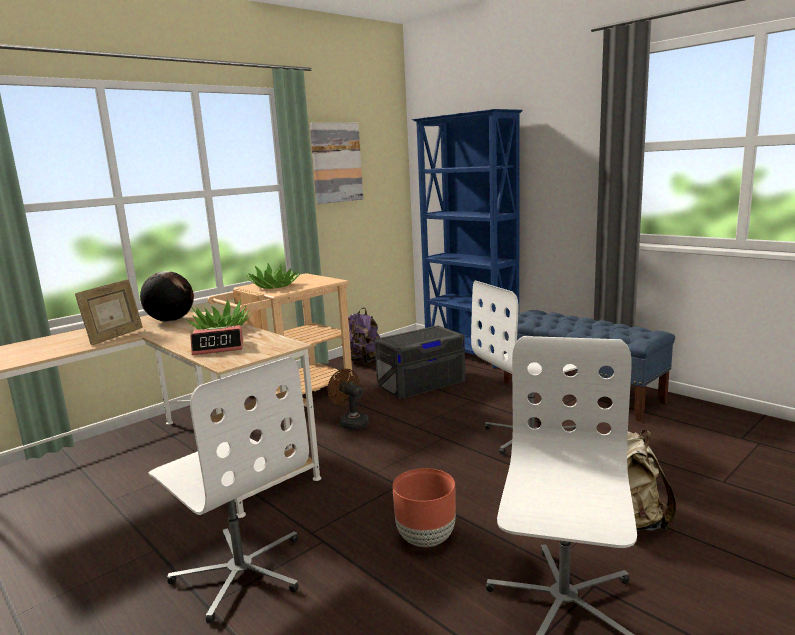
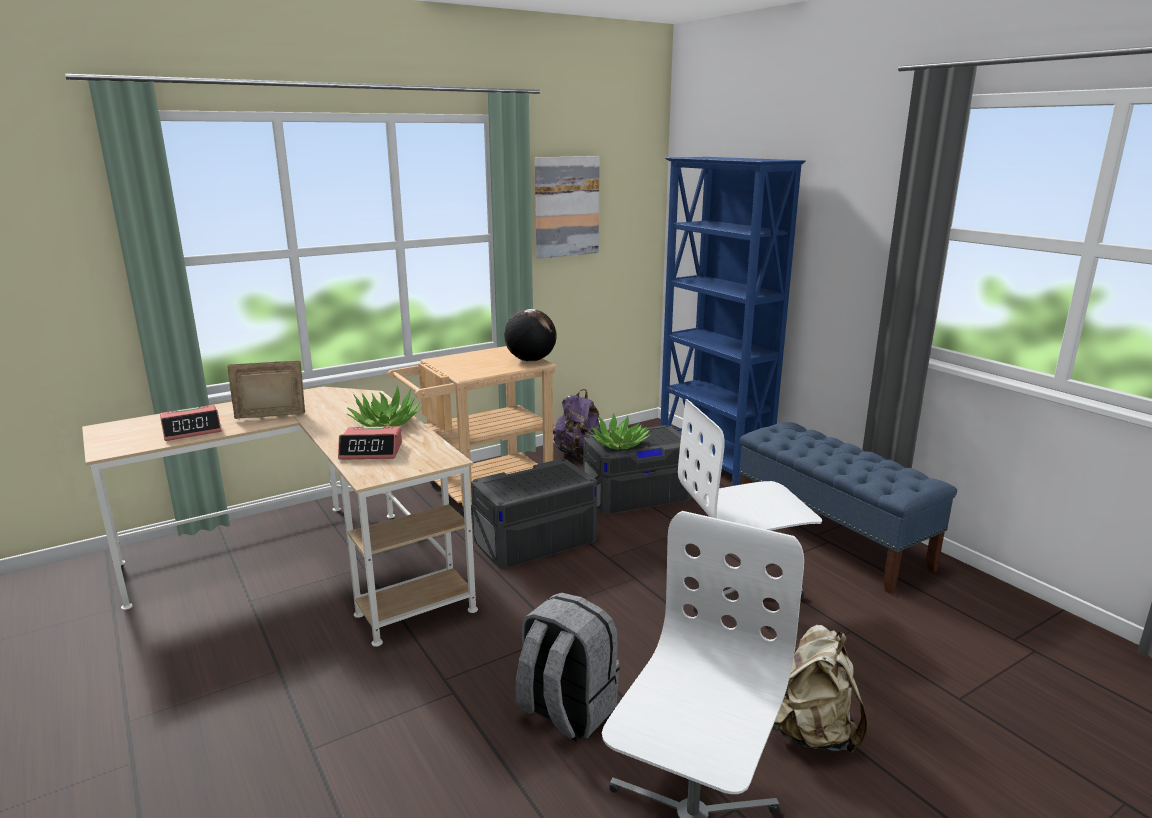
camera: 10 degrees right, 5 degrees up
(43, 352) = (192, 430): none -> alarm clock
(115, 337) = (271, 418): picture frame -> picture frame turned 150 degrees counterclockwise
(170, 321) = (337, 400): globe -> globe (530, 360)
(241, 572) = (357, 714): white office chair -> none
(274, 286) = (466, 364): potted plant -> potted plant (619, 444)
(351, 423) = (535, 540): brown fan -> grey storage box
(425, 539) = (565, 711): brown planter -> grey backpack

